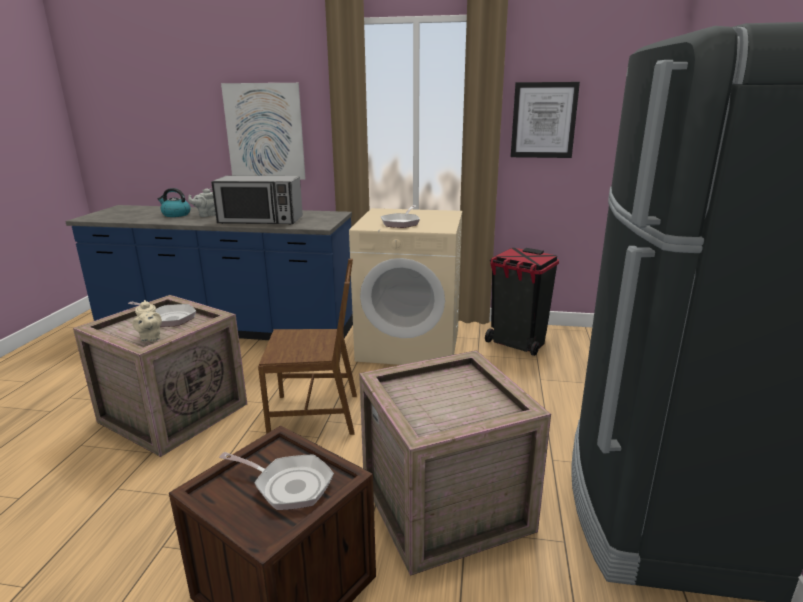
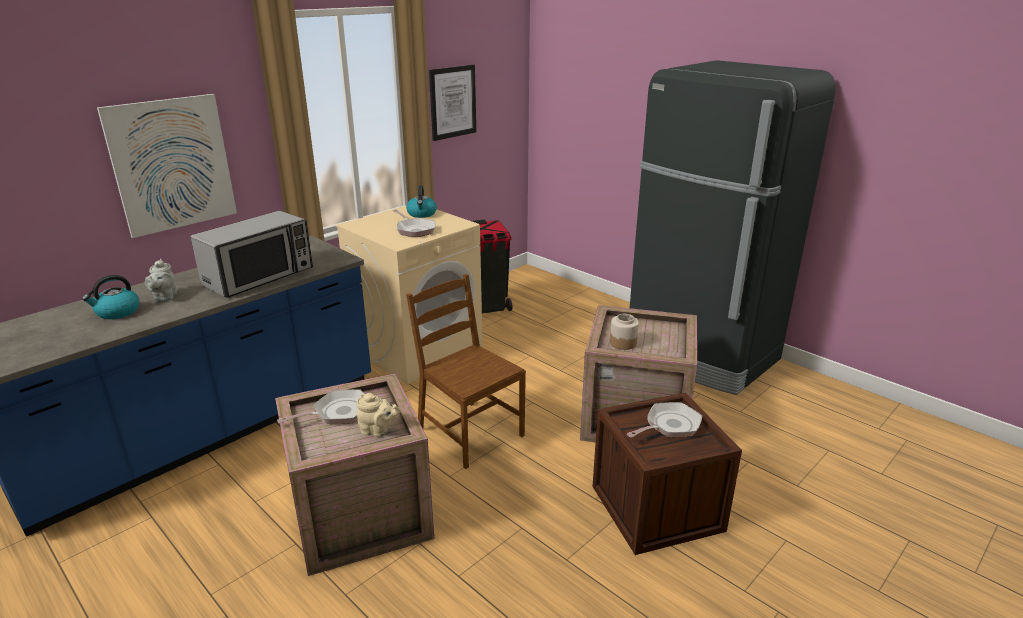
camera: 55 degrees left, 5 degrees up
(315, 414) = (468, 432): brown chair -> brown chair turned 75 degrees counterclockwise
(416, 390) = (623, 343): none -> jar
(439, 217) = (422, 214): none -> kettle

